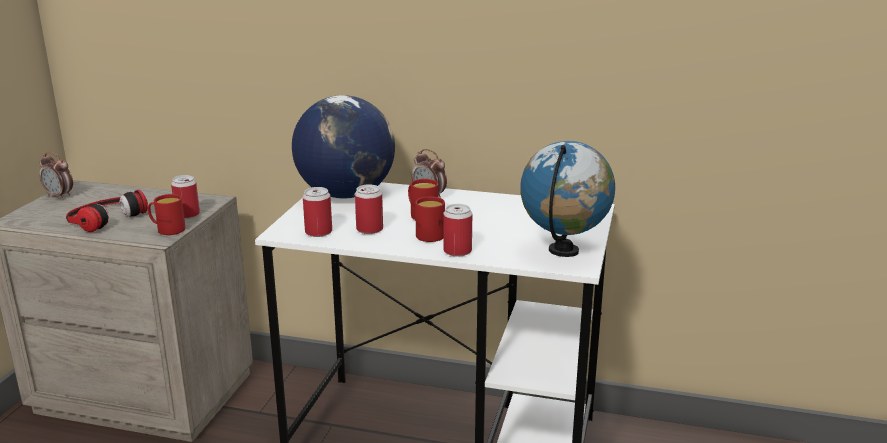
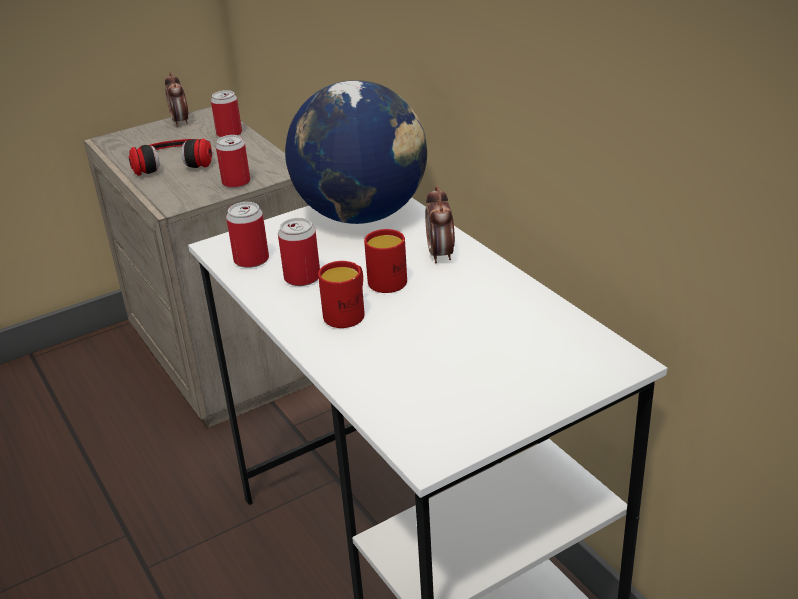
camera: 45 degrees right, 10 degrees up
(167, 229) = (194, 195): red mug -> none
(457, 251) = (334, 355): can -> can (229, 134)
(564, 251) = (452, 418): globe -> none

